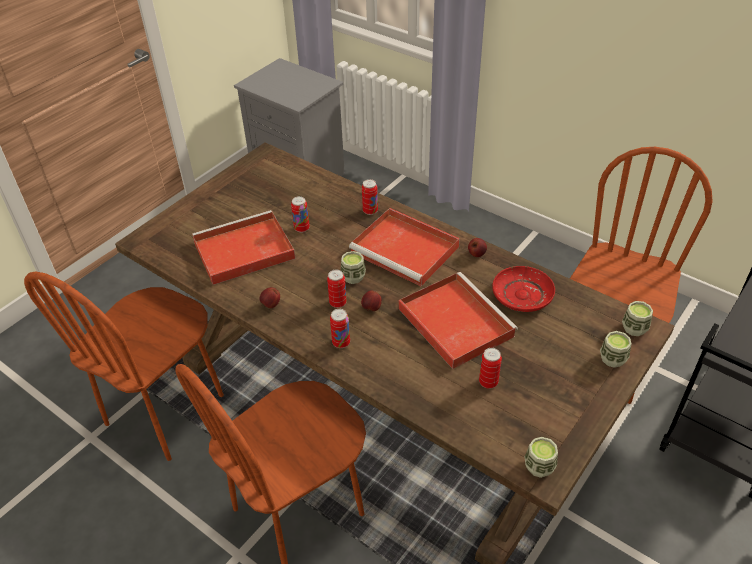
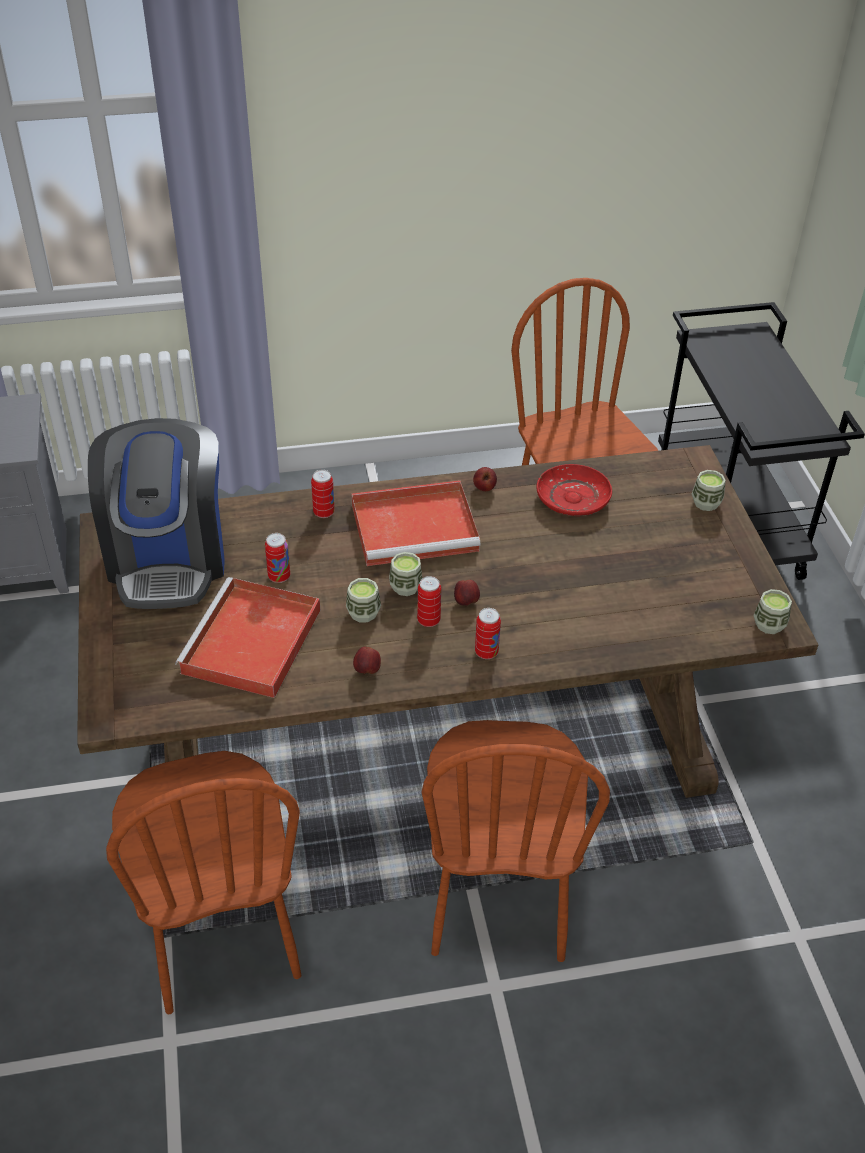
camera: 50 degrees left, 0 degrees up
(269, 186) = (168, 557): none -> coffee machine
(453, 321) = (551, 561): red tray -> none
(488, 382) = (648, 590): can -> none
(634, 328) = (688, 467): cup -> cup (363, 613)

